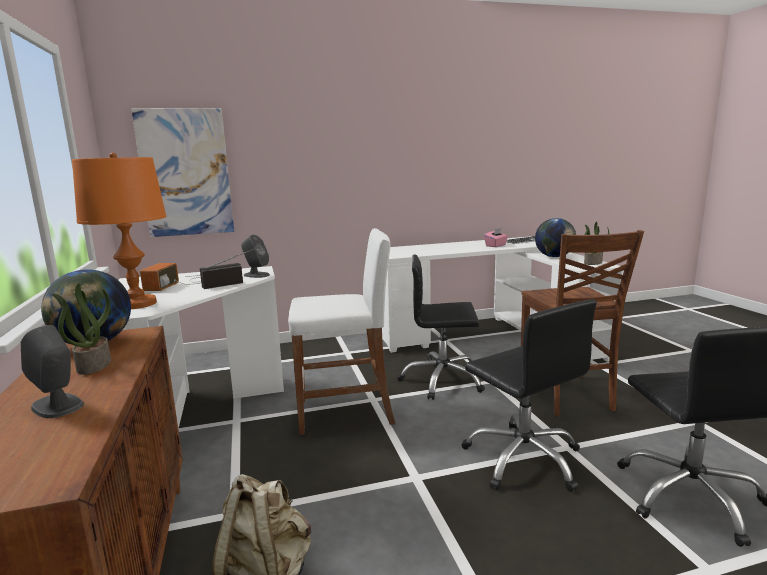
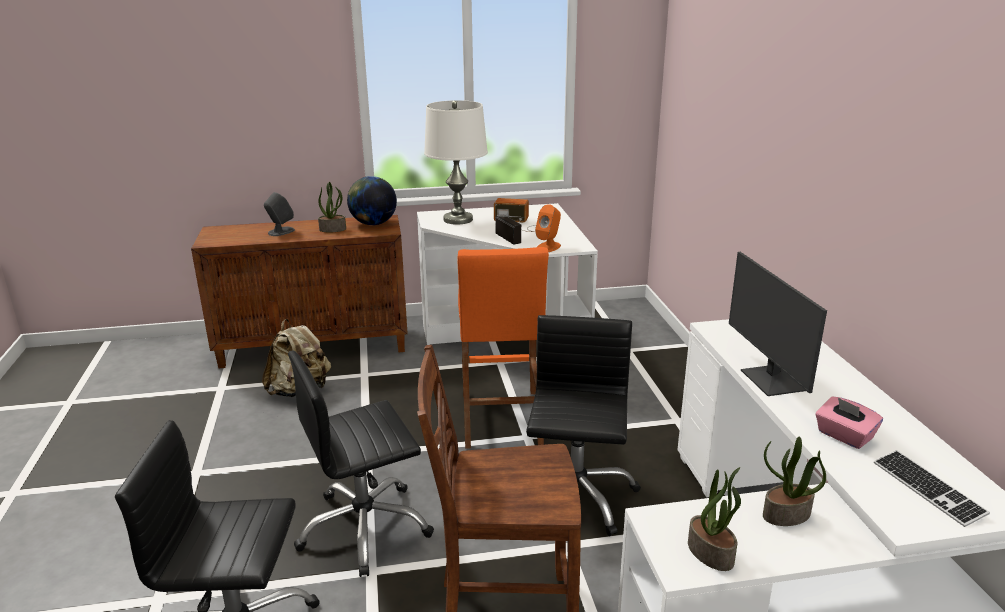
camera: 95 degrees right, 10 degrees up
(137, 304) = (458, 219): orange table lamp -> white table lamp
(185, 173) = (691, 117): picture -> none
(256, 275) = (548, 247): grey speaker -> orange speaker
(345, 412) = (501, 419): white stool -> orange stool
(453, 250) = (771, 380): none -> monitor
(554, 256) = (786, 515): globe -> potted plant

